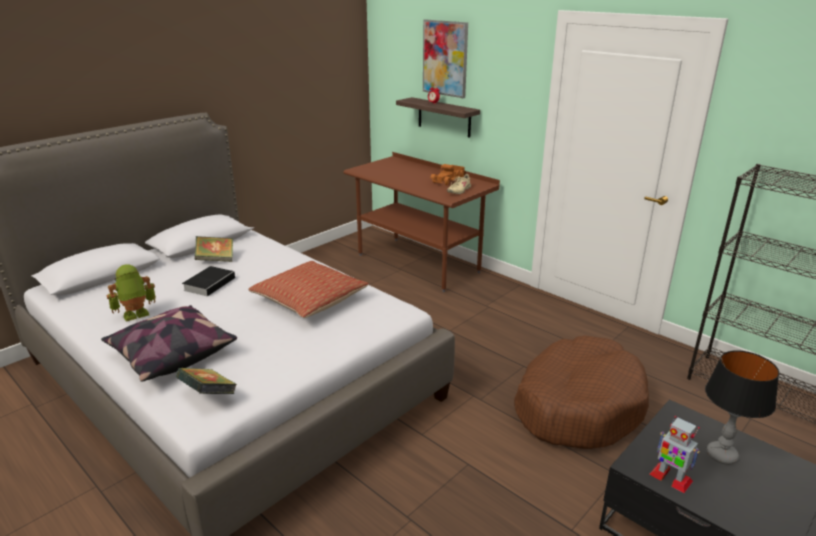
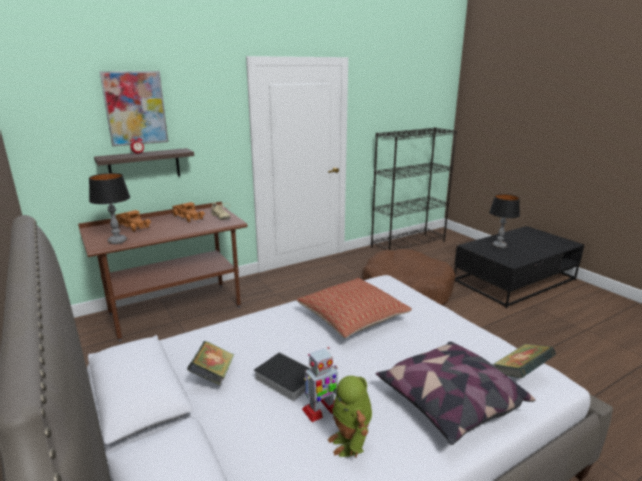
camera: 75 degrees left, 5 degrees down
(370, 172) = (117, 241): none -> table lamp
(409, 168) = (133, 226): none -> toy truck
(670, 477) = (518, 258): toy robot -> toy robot (321, 409)

